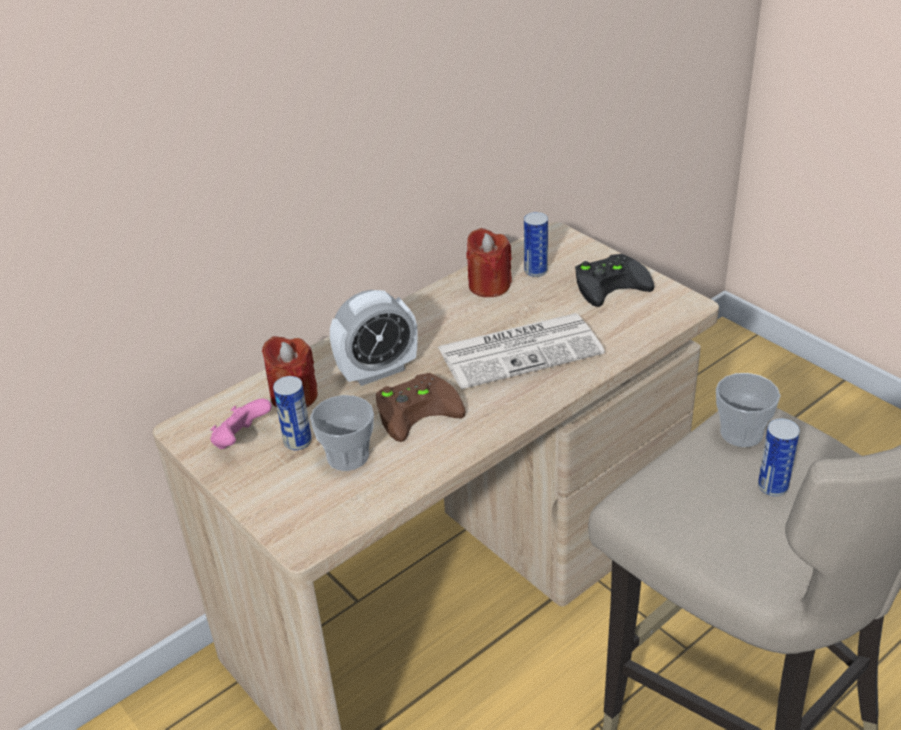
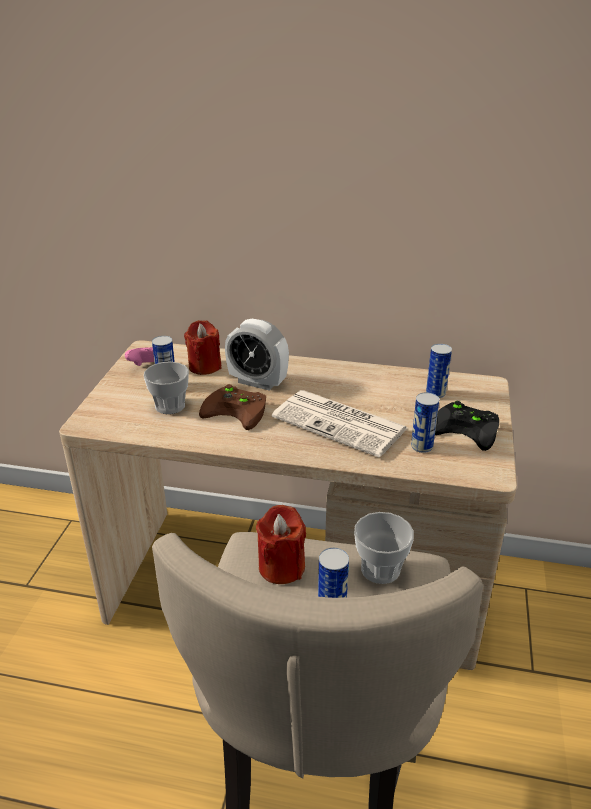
camera: 50 degrees right, 5 degrees down
(489, 285) = (393, 383): red candle -> red candle (281, 567)
(610, 321) = (421, 446): none -> can

